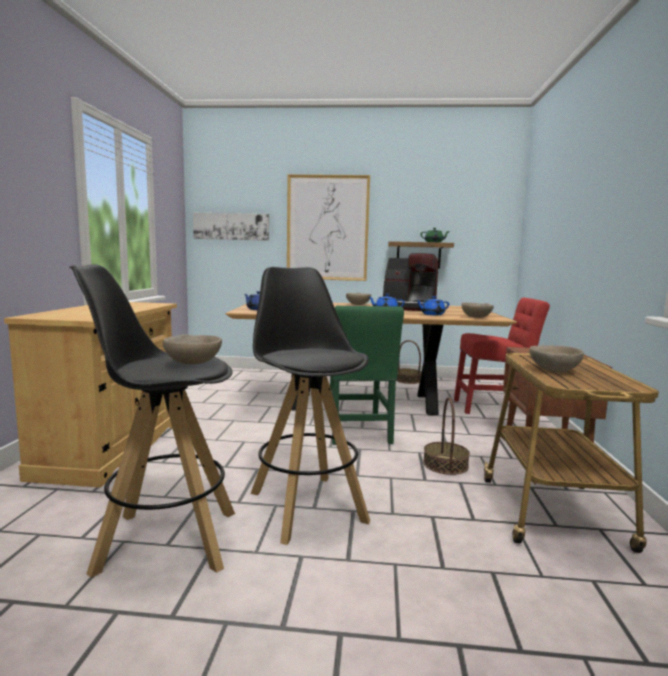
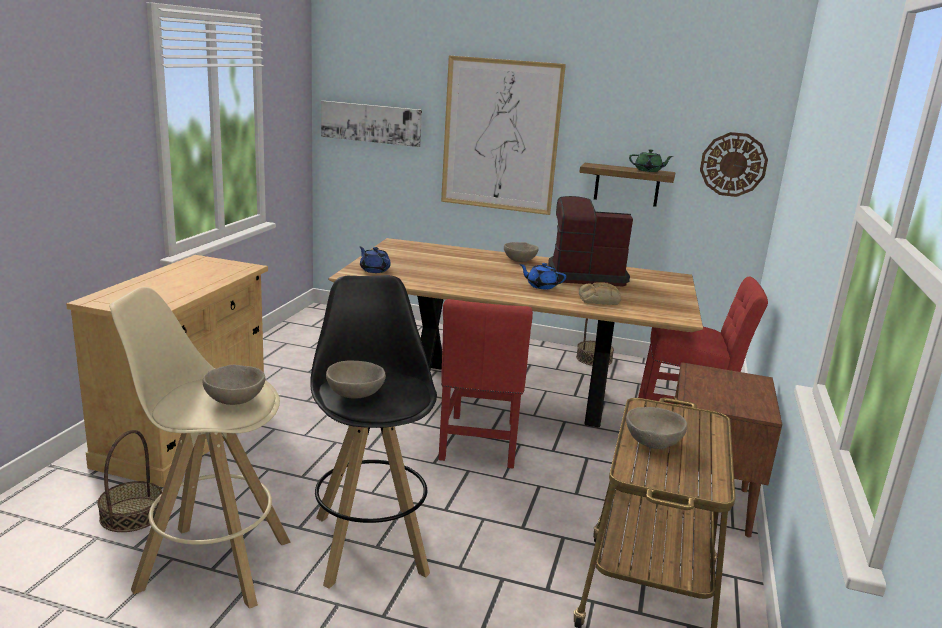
camera: 10 degrees right, 10 degrees up
(166, 540) = (212, 564): black stool -> beige stool
(358, 432) = (479, 444): green chair -> red chair
(409, 308) = (584, 275): coffee machine -> coffee machine turned 150 degrees clockwise
(432, 314) = (598, 300): blue teapot -> bread
(445, 464) = (560, 509): basket -> basket (131, 514)
(476, 317) = (654, 313): beige bowl -> beige bowl (355, 395)
(488, 235) = (733, 164): none -> wall clock

